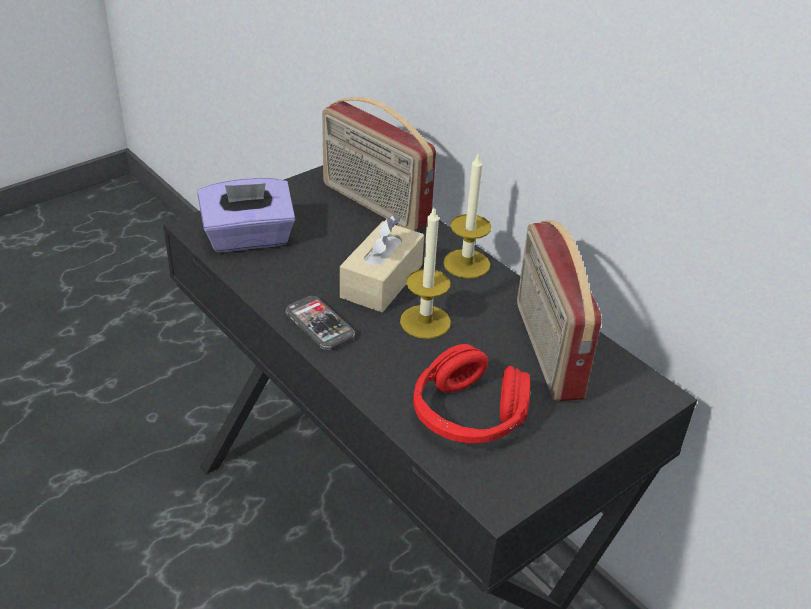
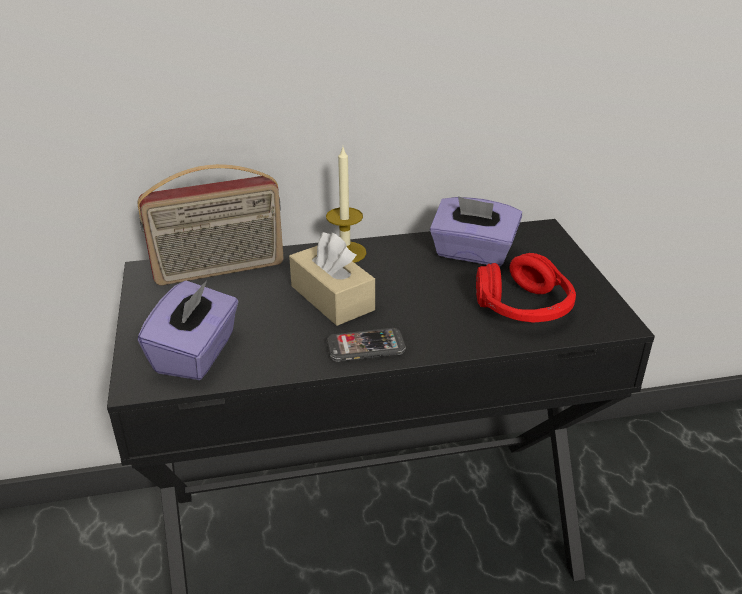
camera: 60 degrees left, 5 degrees down
(425, 322) = (402, 293): candle -> none
(545, 350) = (473, 253): radio -> purple tissue box

